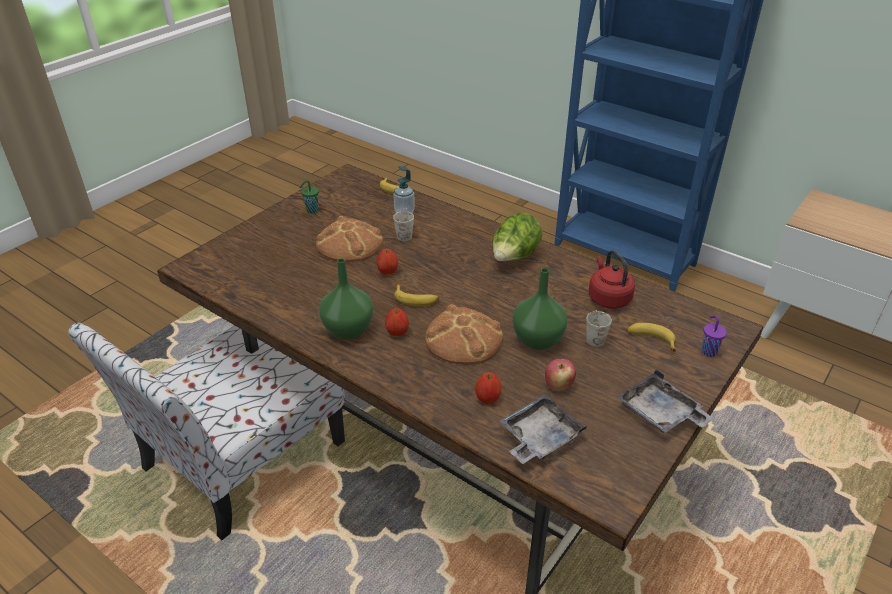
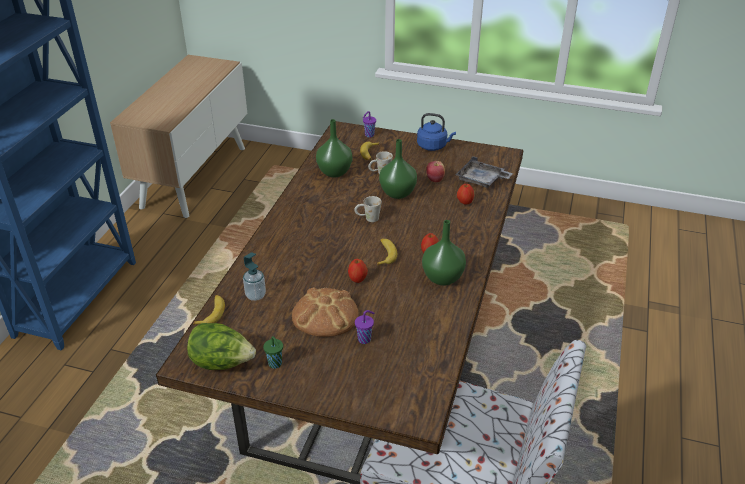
camera: 110 degrees left, 0 degrees up
(301, 258) = (365, 339): none -> purple cup
(406, 234) = (294, 284): white mug -> white mug (368, 218)
(463, 338) = (416, 222): bread -> none
(514, 258) = (304, 218): lettuce -> lettuce (222, 363)
(608, 298) = (334, 172): red kettle -> green vase
(660, 414) = (433, 146): grey tray -> blue kettle

